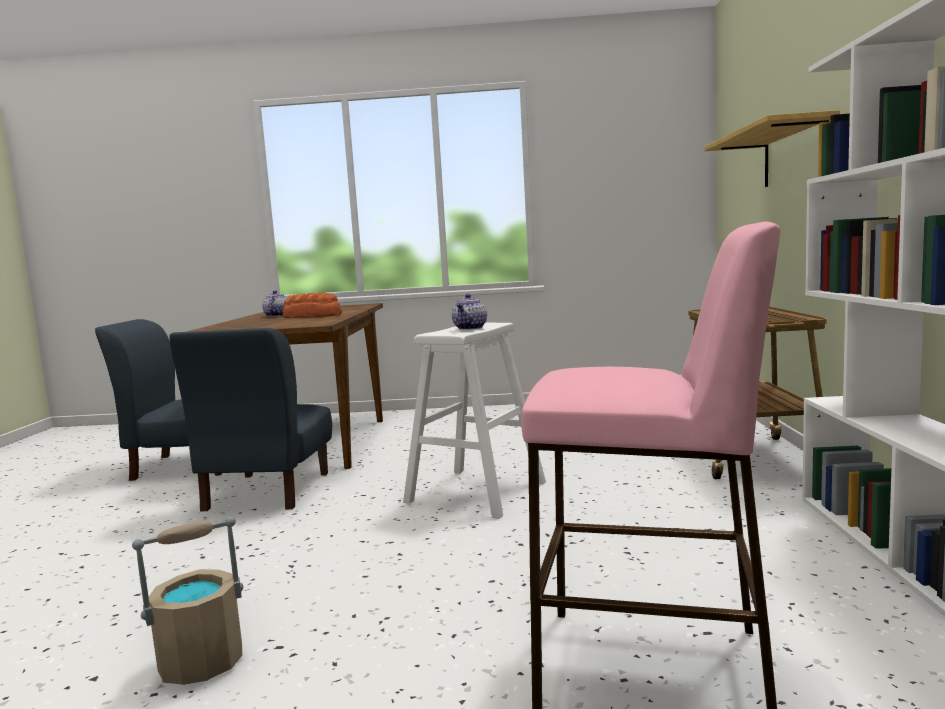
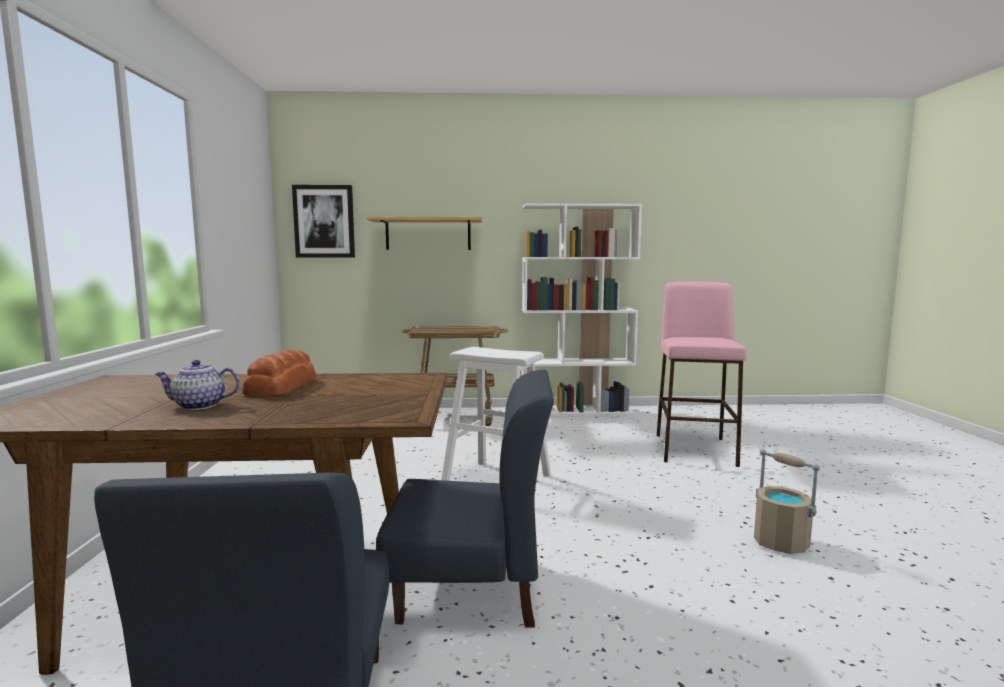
camera: 95 degrees left, 0 degrees up
(470, 328) = (497, 351): teapot -> none
(734, 157) = (324, 221): none -> picture

